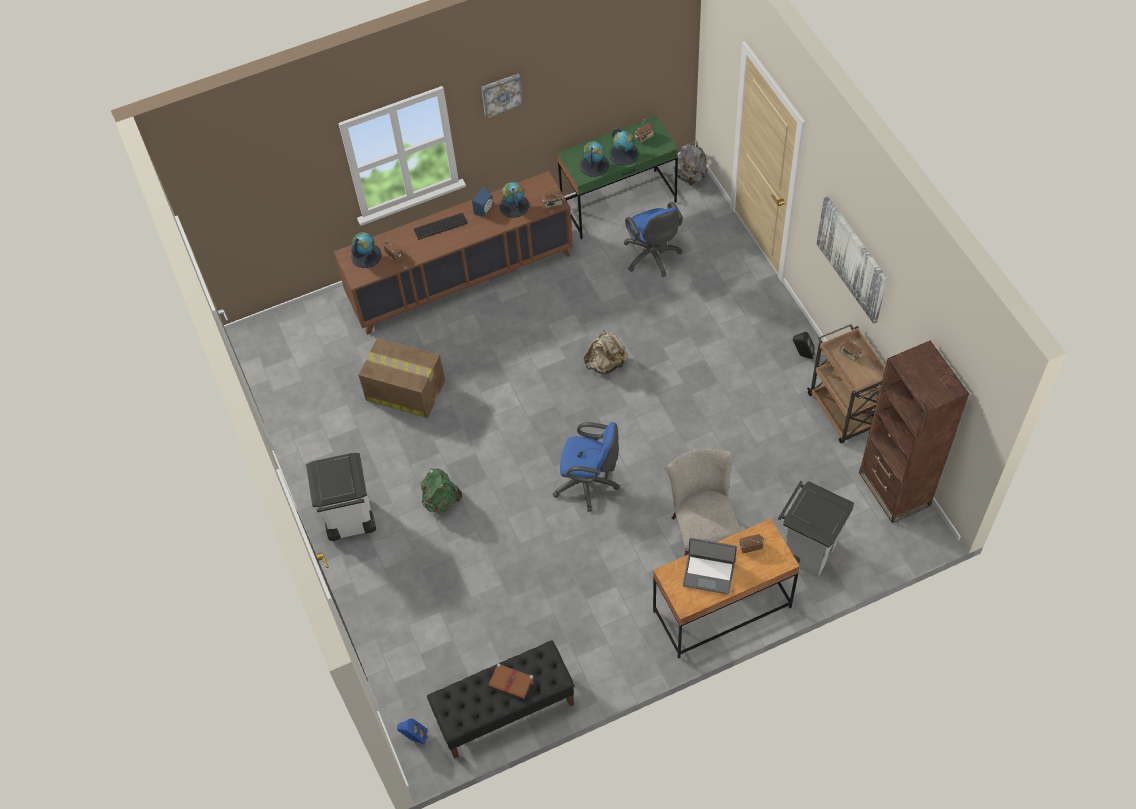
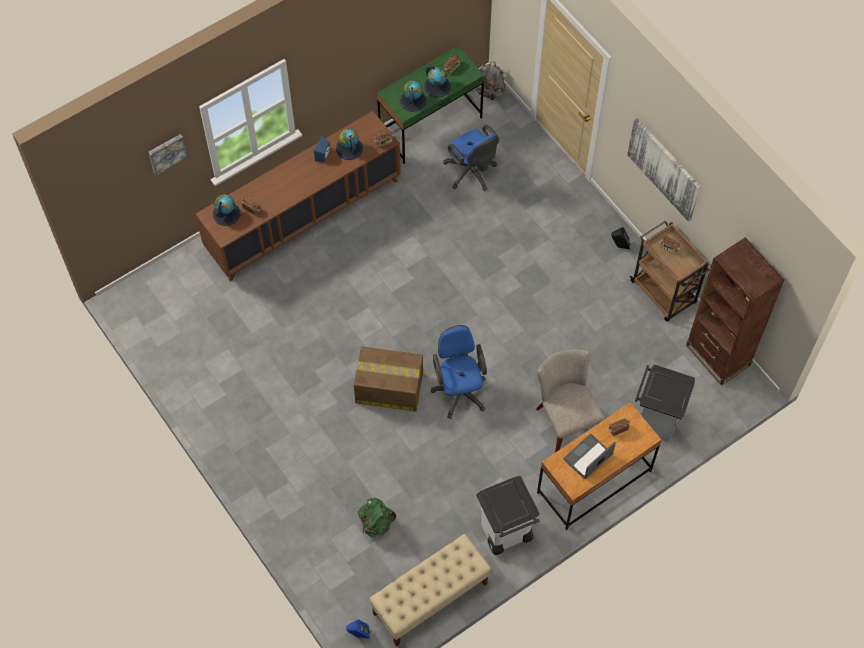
camera: 15 degrees left, 5 degrees up
(350, 521) = (256, 455): white trash can -> white trash can (505, 533)
(404, 390) = (277, 328): cardboard box -> cardboard box (388, 388)
(440, 226) = (287, 176): keyboard -> none
(441, 500) = (333, 424): green backpack -> green backpack (376, 522)
(501, 94) = (332, 55): picture -> picture (167, 153)
(504, 711) = (430, 599): black bench -> beige bench
(511, 682) = (439, 575): brown book -> none
(589, 484) = (459, 390): blue office chair -> blue office chair turned 105 degrees counterclockwise
(606, 364) = (451, 278): beige backpack -> none
(709, 573) = (588, 457): laptop -> laptop turned 135 degrees clockwise

